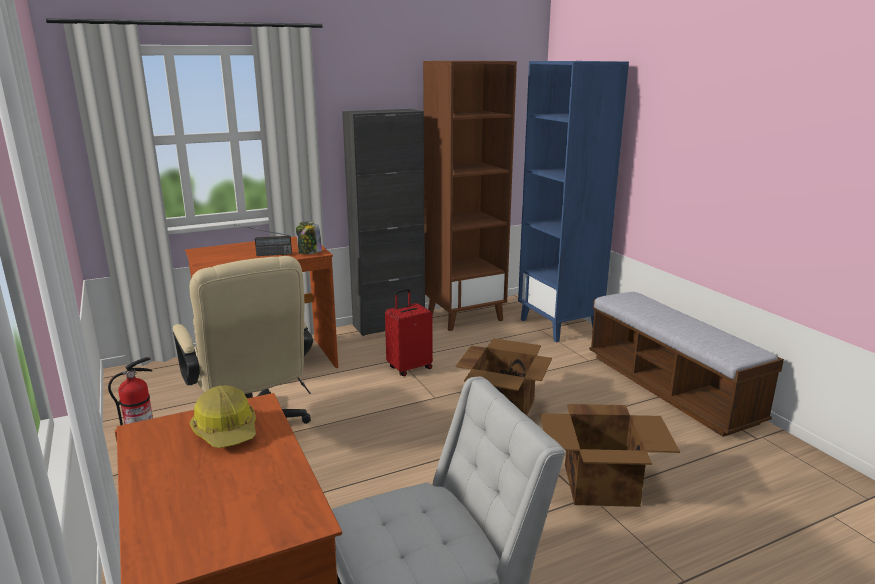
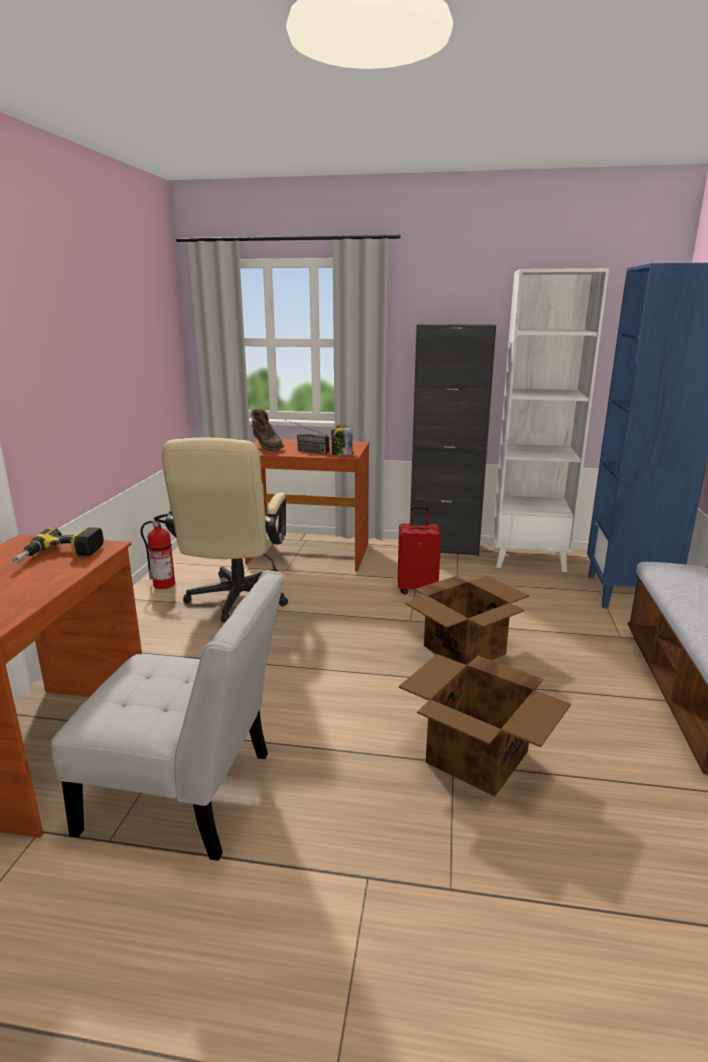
camera: 35 degrees right, 0 degrees up
(216, 258) = (266, 447): none -> brown boot
(227, 431) = (60, 555): hard hat -> power drill
(465, 316) = (529, 558): brown bookcase -> white bookcase

